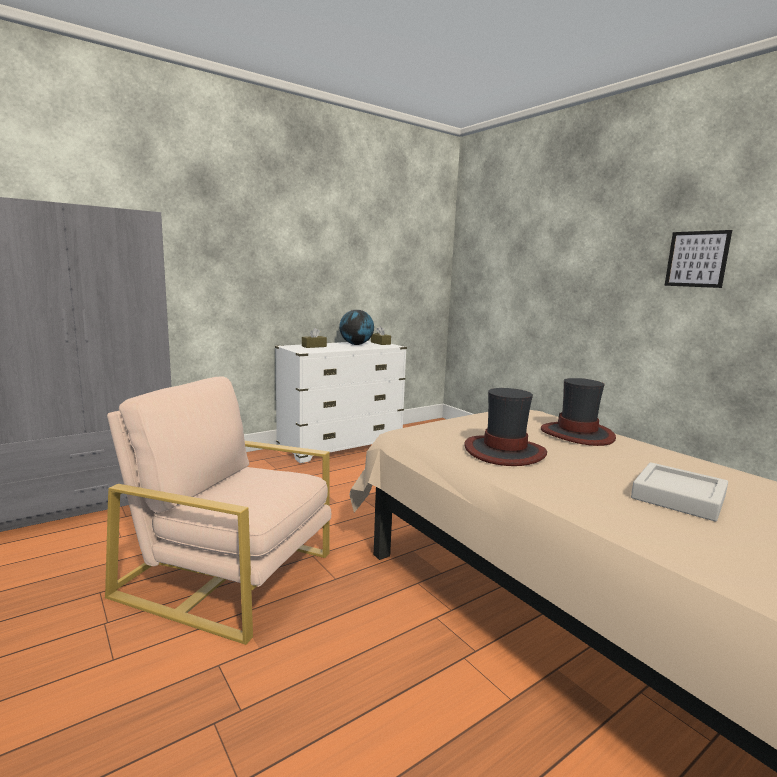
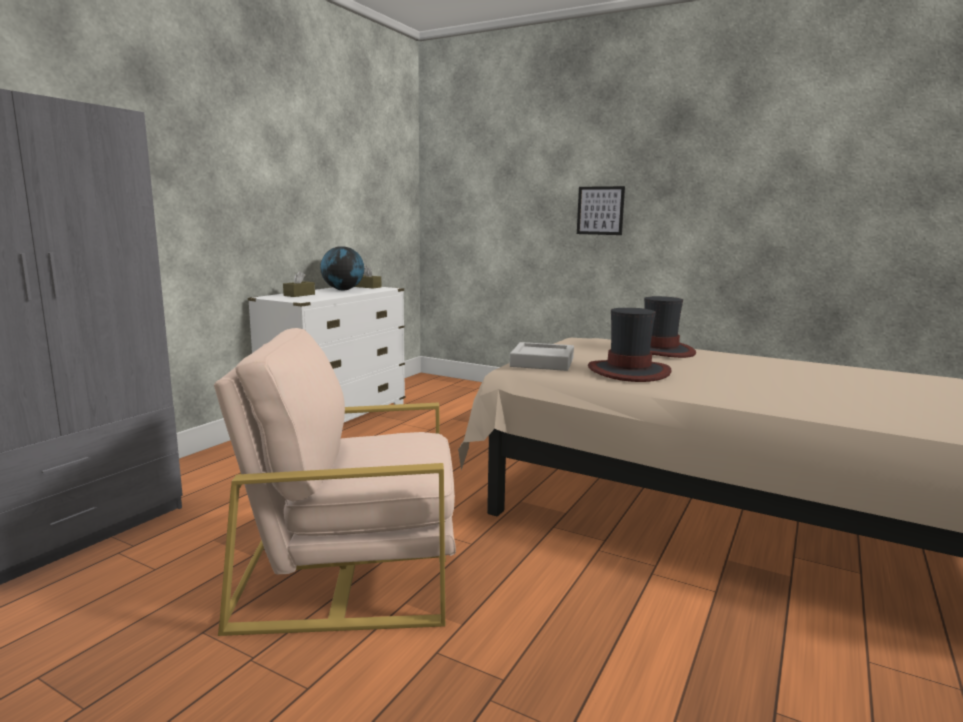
camera: 25 degrees left, 0 degrees up
(678, 497) = (797, 383): grey tray -> grey tray (542, 362)
(697, 259) = (699, 181): picture -> picture (600, 210)

